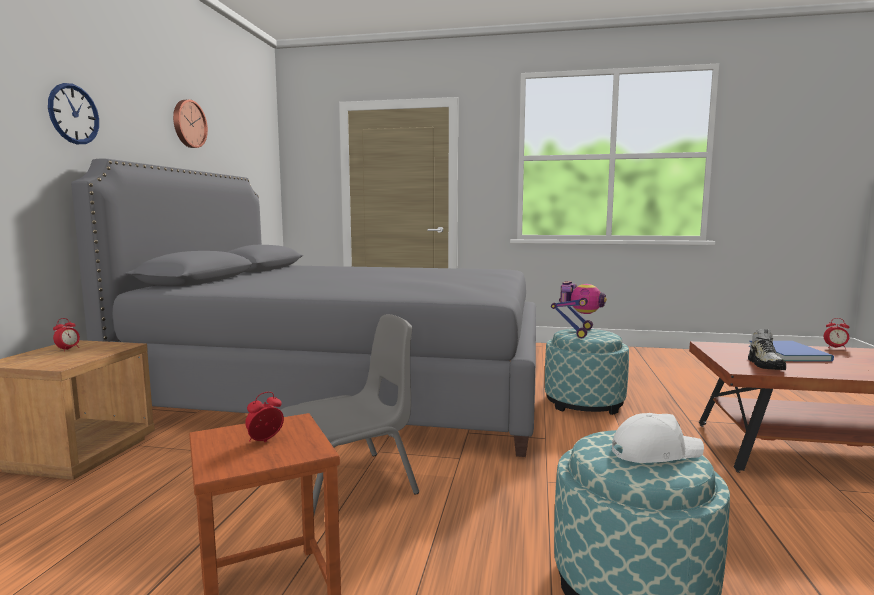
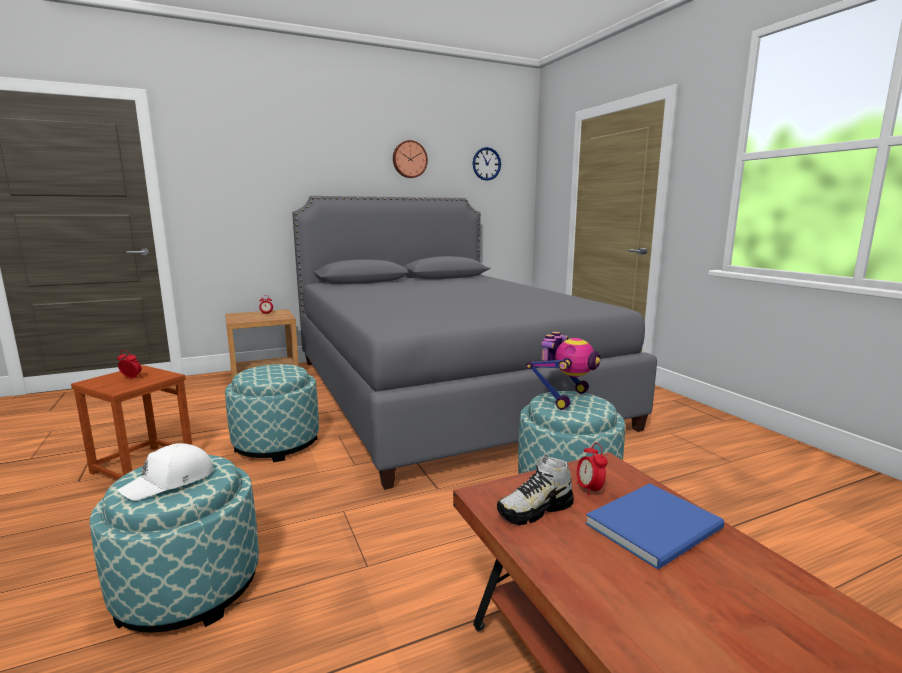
camera: 55 degrees right, 5 degrees up
(73, 114) = (301, 168): wall clock -> wall clock (486, 164)
(347, 486) = (276, 444): grey chair -> ottoman
(577, 332) = (564, 398): toy robot -> toy robot turned 45 degrees counterclockwise
(655, 452) = (171, 482): white cap -> white cap turned 90 degrees clockwise
(835, 348) = (800, 576): alarm clock -> alarm clock (589, 490)

